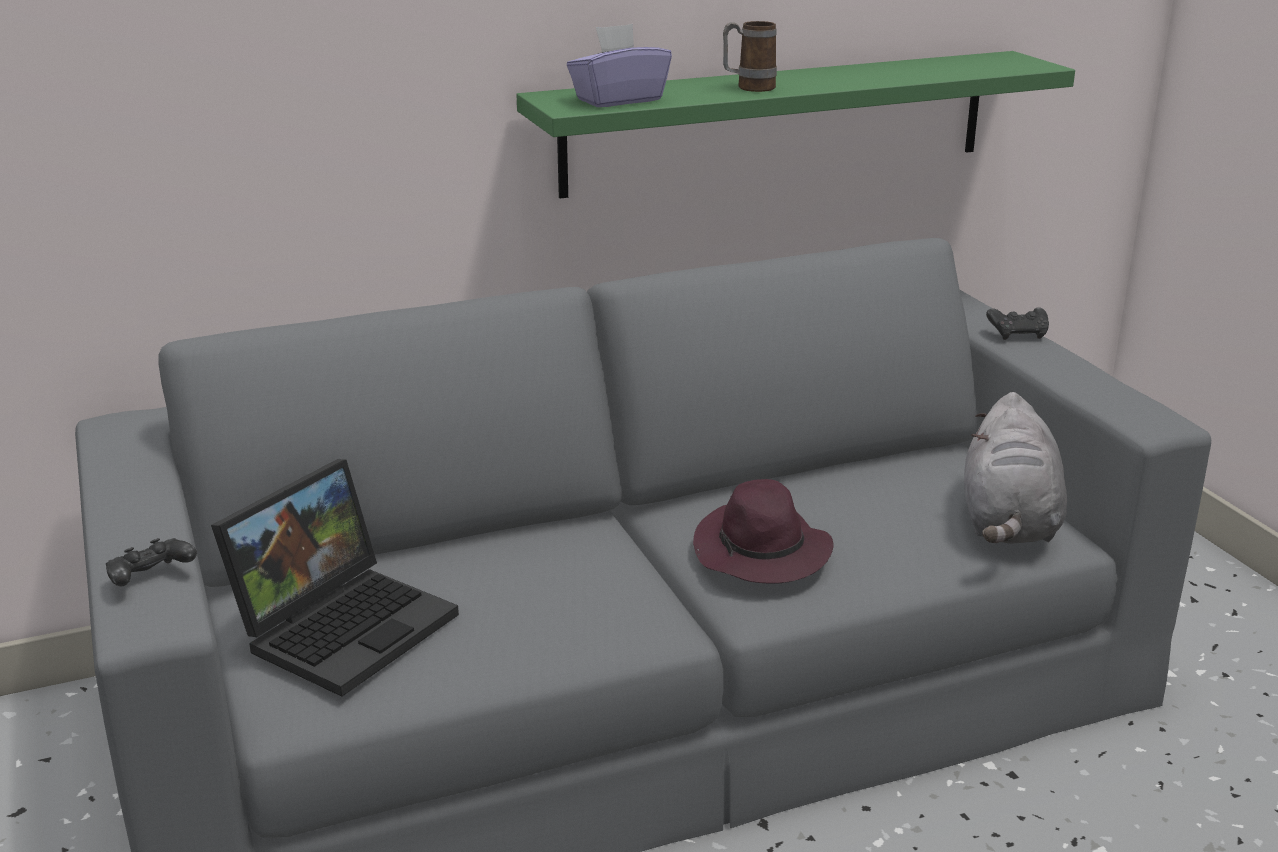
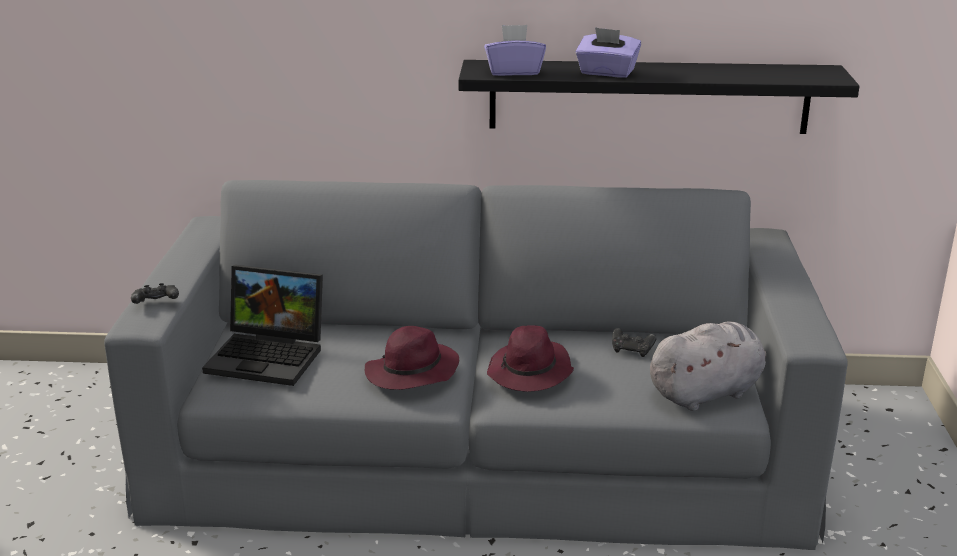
camera: 25 degrees right, 0 degrees up
(345, 624) = (270, 356): laptop -> laptop turned 45 degrees clockwise
(595, 596) = (411, 373): none -> purple hat
(748, 88) = (606, 73): mug -> purple tissue box
(778, 122) = (648, 96): green shelf -> black shelf
(1008, 523) = (708, 392): grey plush toy -> grey plush toy turned 150 degrees counterclockwise
(1018, 334) = (785, 268): black game controller -> black game controller (632, 350)

